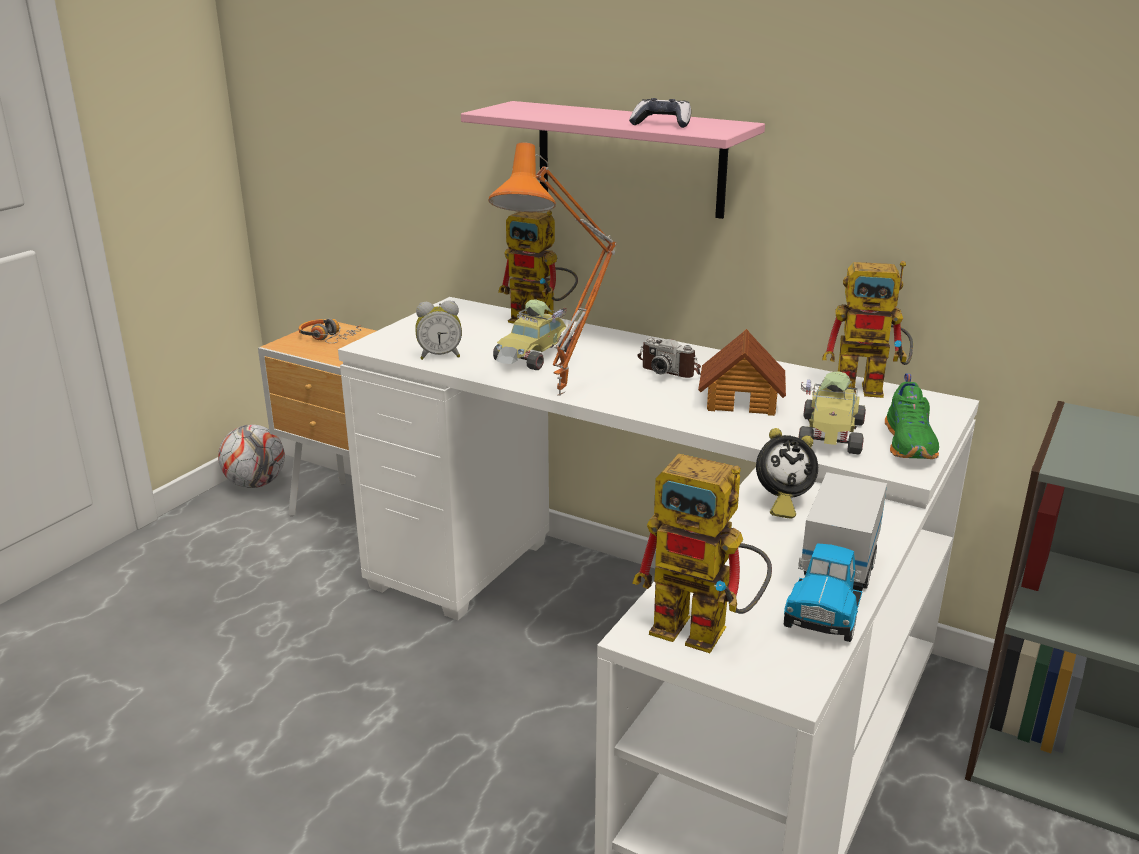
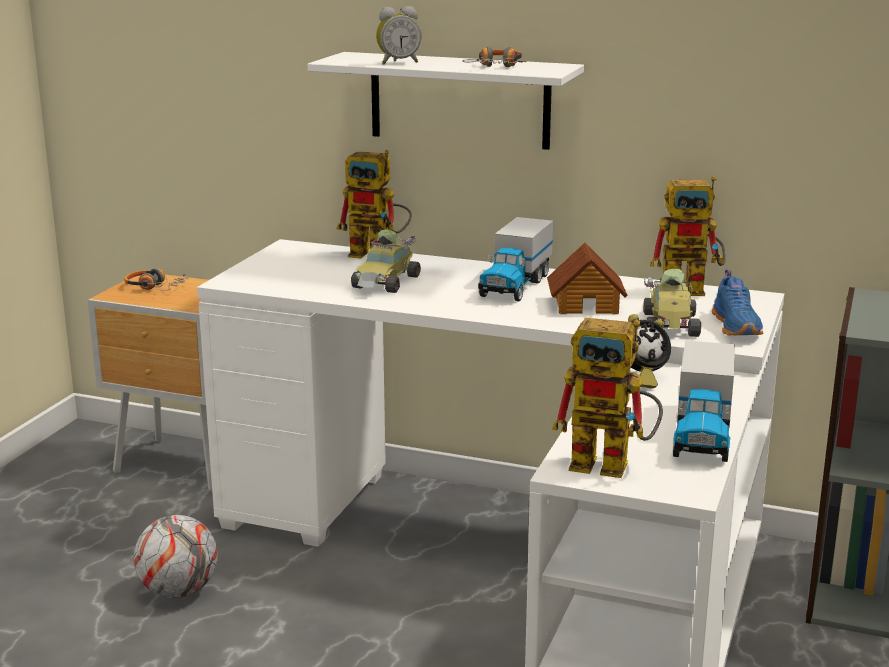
camera: 10 degrees left, 5 degrees down
(255, 484) = (66, 448): football -> football (178, 591)
(440, 356) = (298, 287): alarm clock -> alarm clock (398, 62)
(565, 395) = (429, 310): orange table lamp -> none
(629, 159) = (459, 100): pink shelf -> white shelf
(662, 124) = (497, 67): game controller -> headphones
(671, 369) = (515, 285): camera -> toy truck
(910, 443) = (737, 327): green shoe -> blue shoe

